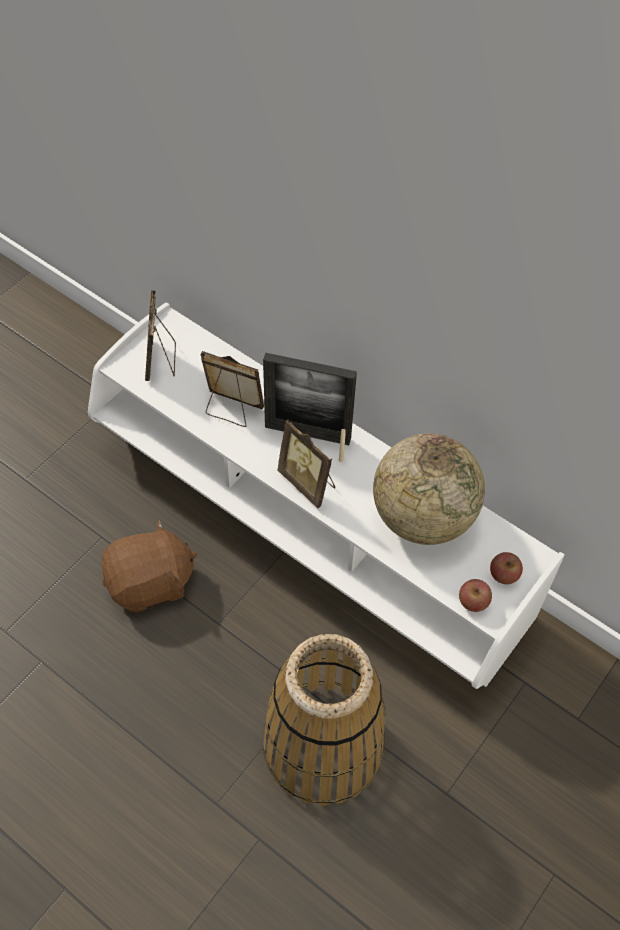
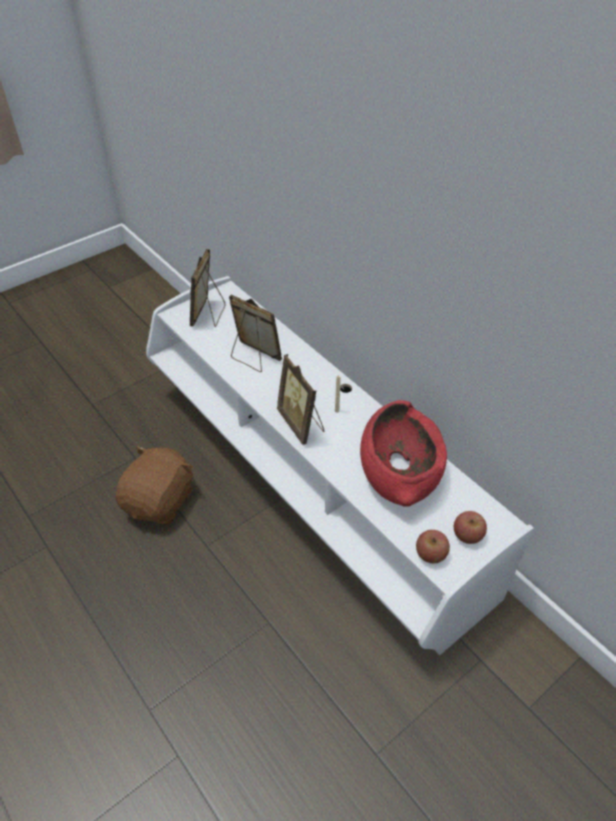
camera: 15 degrees right, 10 degrees down
(150, 583) = (160, 501): brown plush toy -> brown plush toy turned 60 degrees counterclockwise
(307, 433) = (313, 385): picture frame -> none
(322, 746) = (266, 677): basket -> none
(422, 517) = (399, 470): globe -> red bowl

